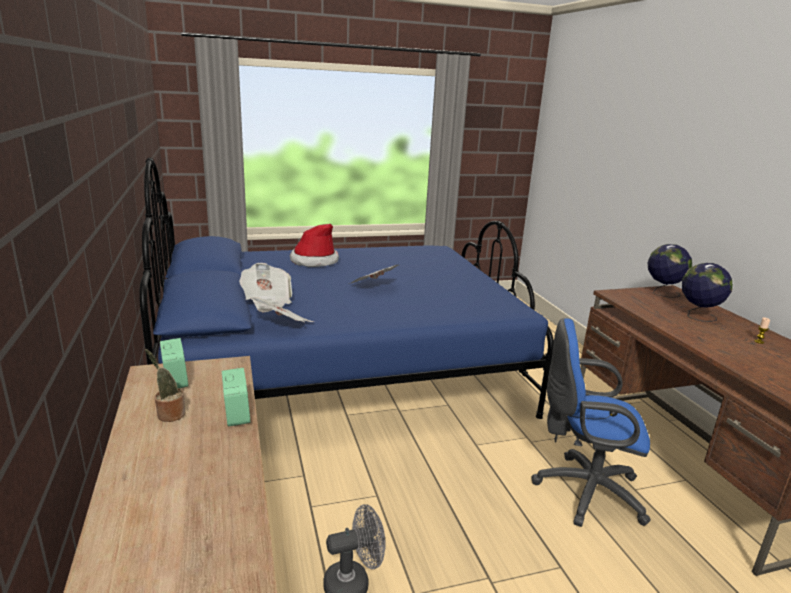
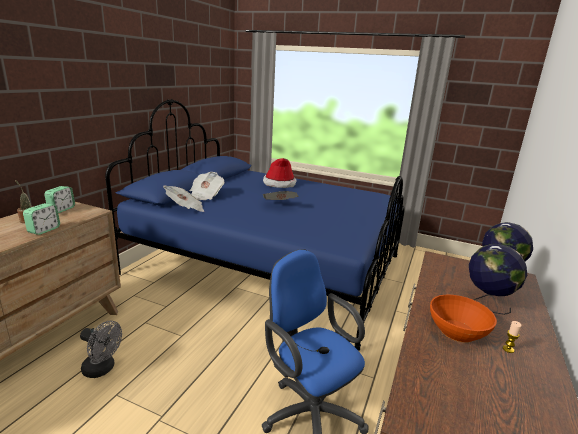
camera: 40 degrees right, 0 degrees up
(724, 342) = (458, 331): none -> orange bowl

